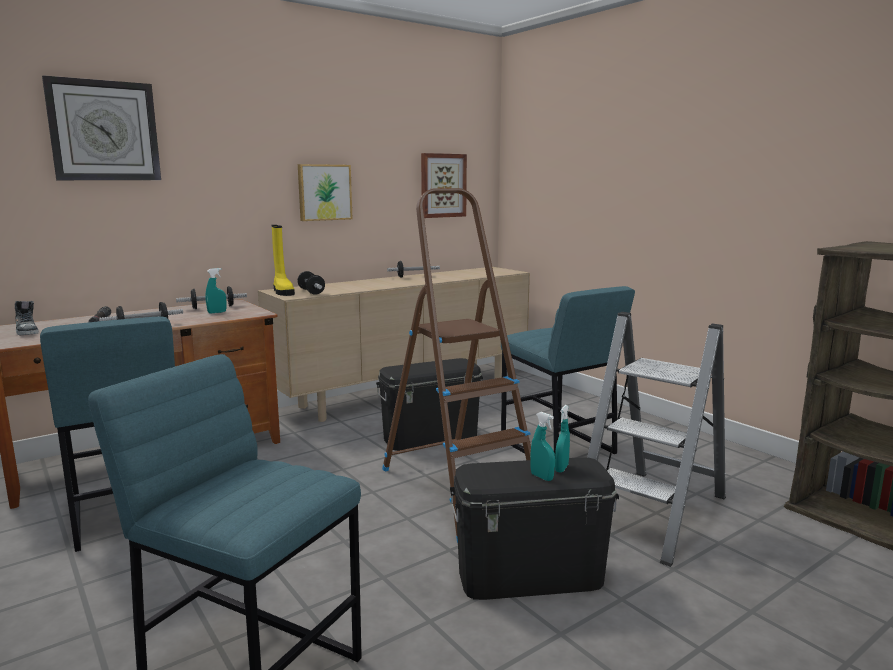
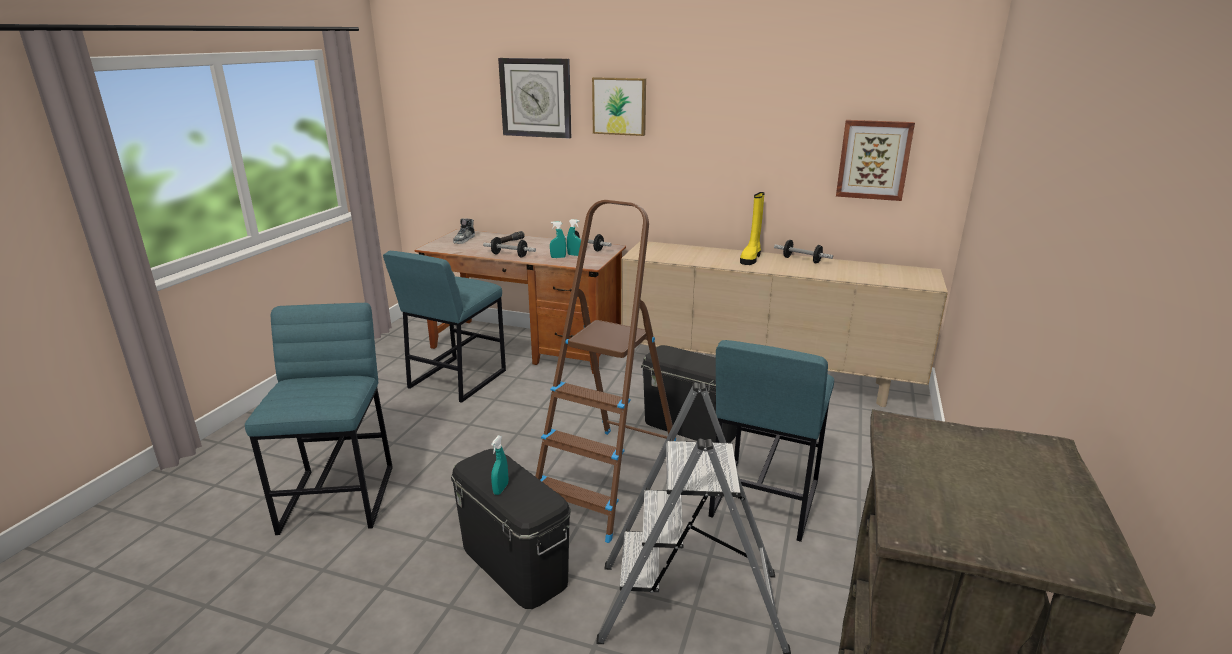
camera: 55 degrees right, 10 degrees up
(282, 292) = (647, 248): yellow boot -> yellow boot (751, 258)
(311, 292) = (664, 254): dumbbell -> none
(324, 192) = (716, 157): picture -> picture (619, 106)
(561, 468) = (526, 493): turquoise spray bottle -> turquoise spray bottle (558, 257)

